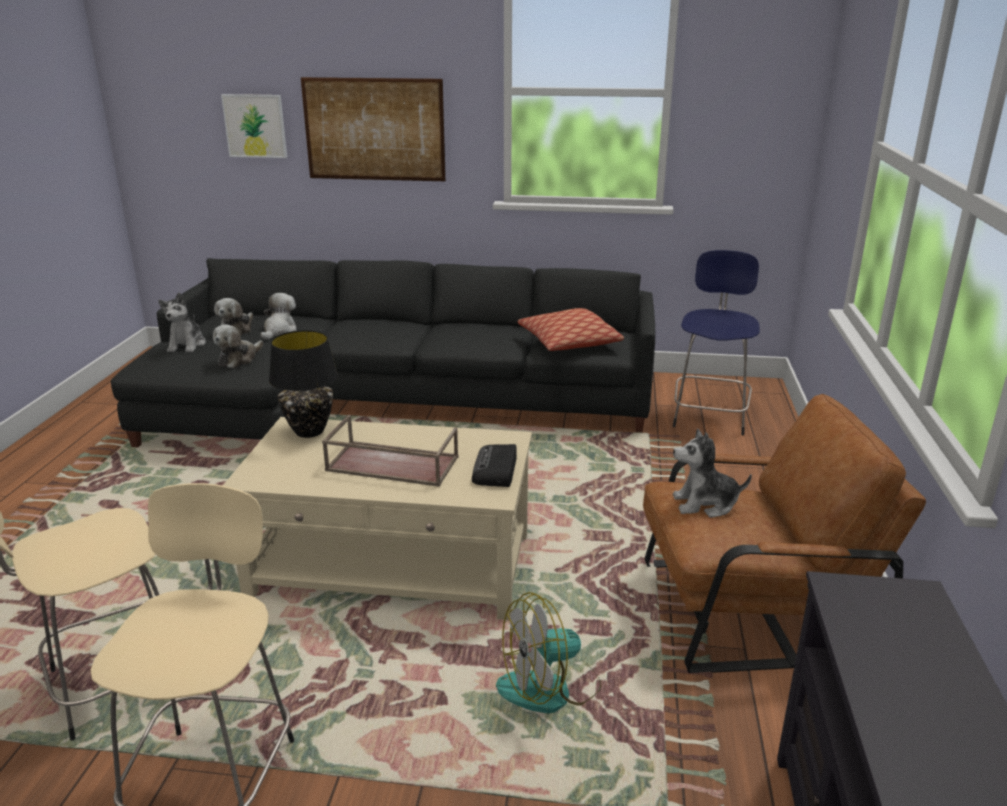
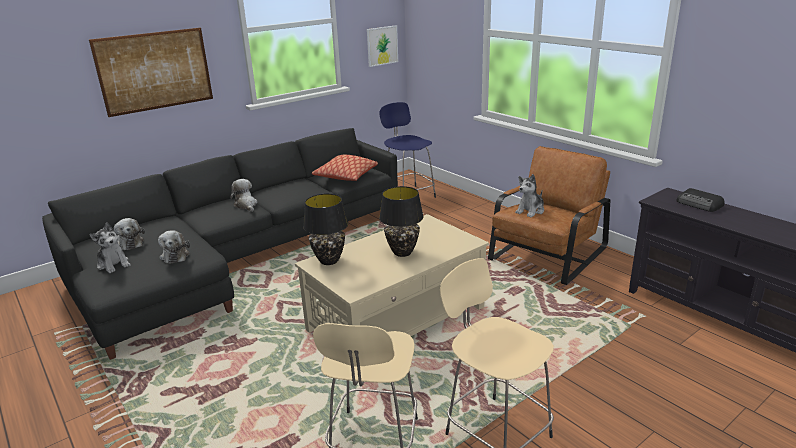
camera: 45 degrees left, 0 degrees up
(255, 126) = (51, 84): picture -> picture (382, 45)
(279, 331) = (163, 232): plush toy -> plush toy (246, 205)
(391, 464) = (402, 253): brown tray -> black table lamp
(495, 471) = (450, 233): radio -> radio (699, 204)
(550, 688) = (538, 318): fan -> none

